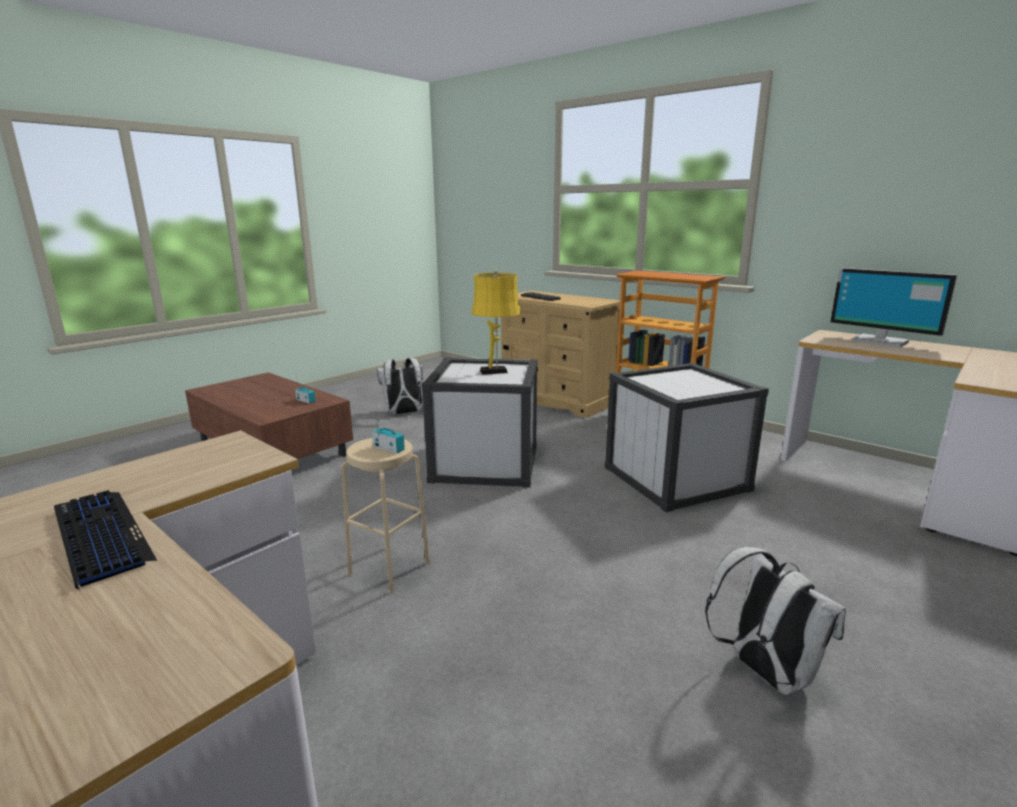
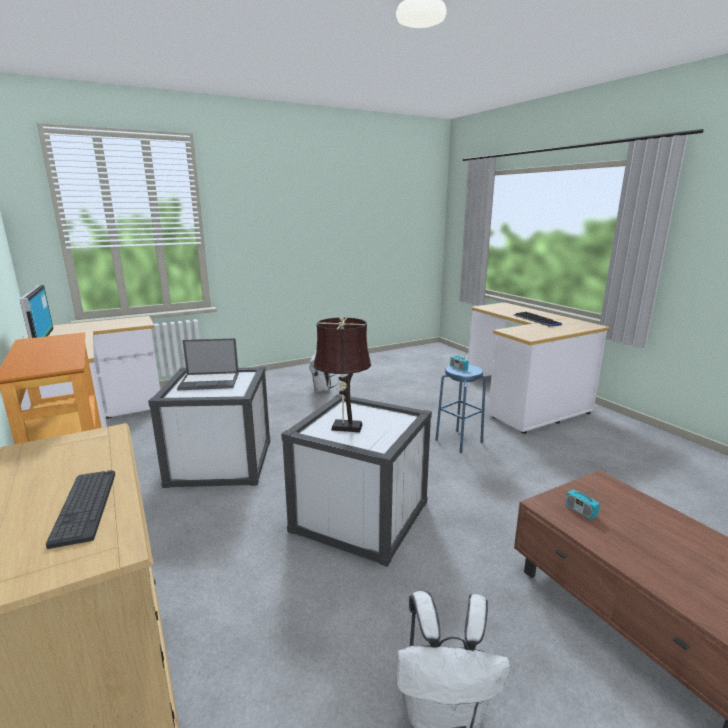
camera: 160 degrees left, 0 degrees up
(389, 569) = (458, 441): beige stool -> blue stool
(496, 371) = (343, 427): yellow table lamp -> brown table lamp
(697, 386) = (210, 381): none -> laptop

